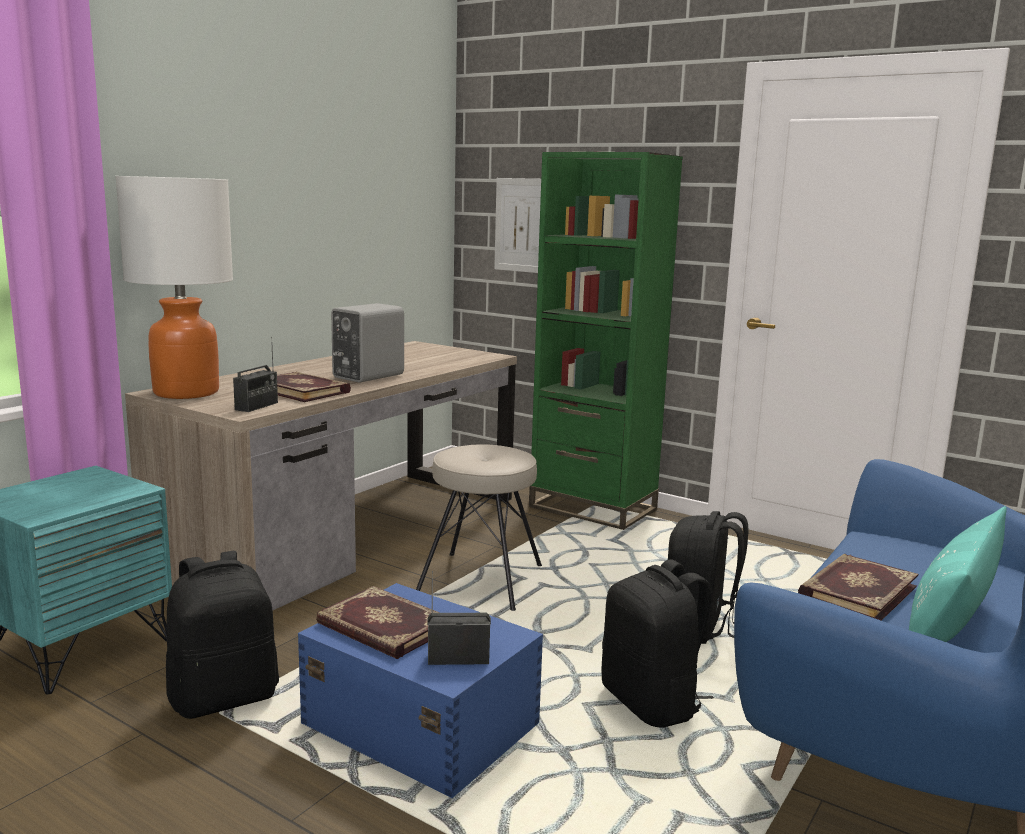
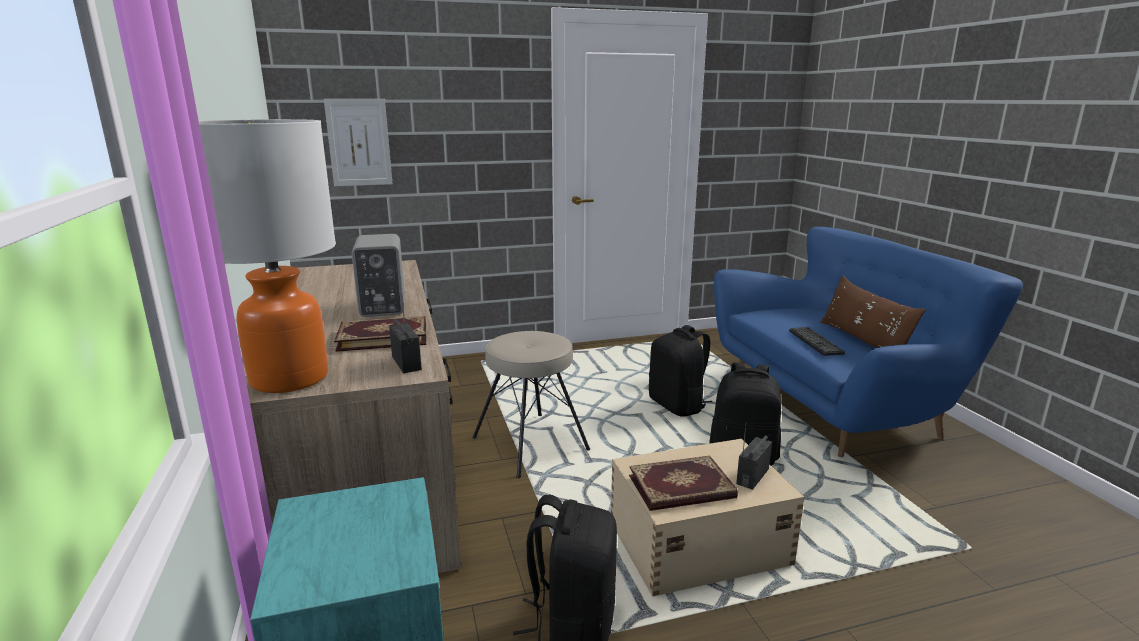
camera: 50 degrees left, 5 degrees up
(419, 723) = (696, 544): blue storage box -> beige storage box
(592, 508) = (484, 365): green bookcase -> none
(856, 591) = (815, 342): book -> keyboard
(949, 623) = (863, 341): turquoise pillow -> brown pillow

